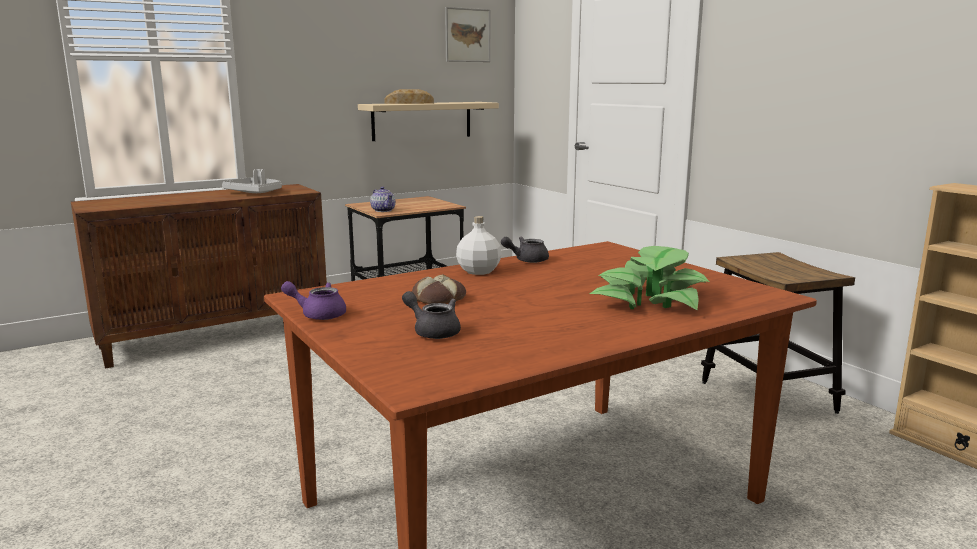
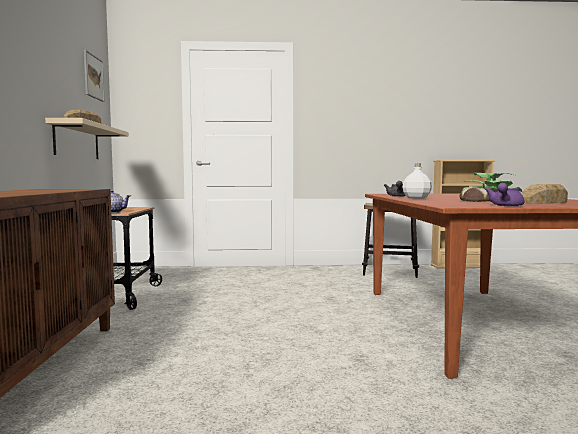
camera: 60 degrees left, 10 degrees down
(254, 192) = (50, 190): grey tray -> none
(433, 331) = (544, 202): grey teapot -> bread

